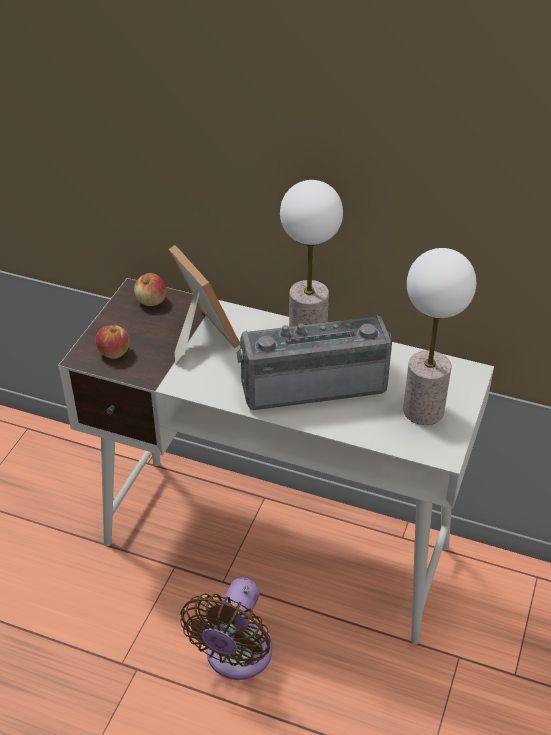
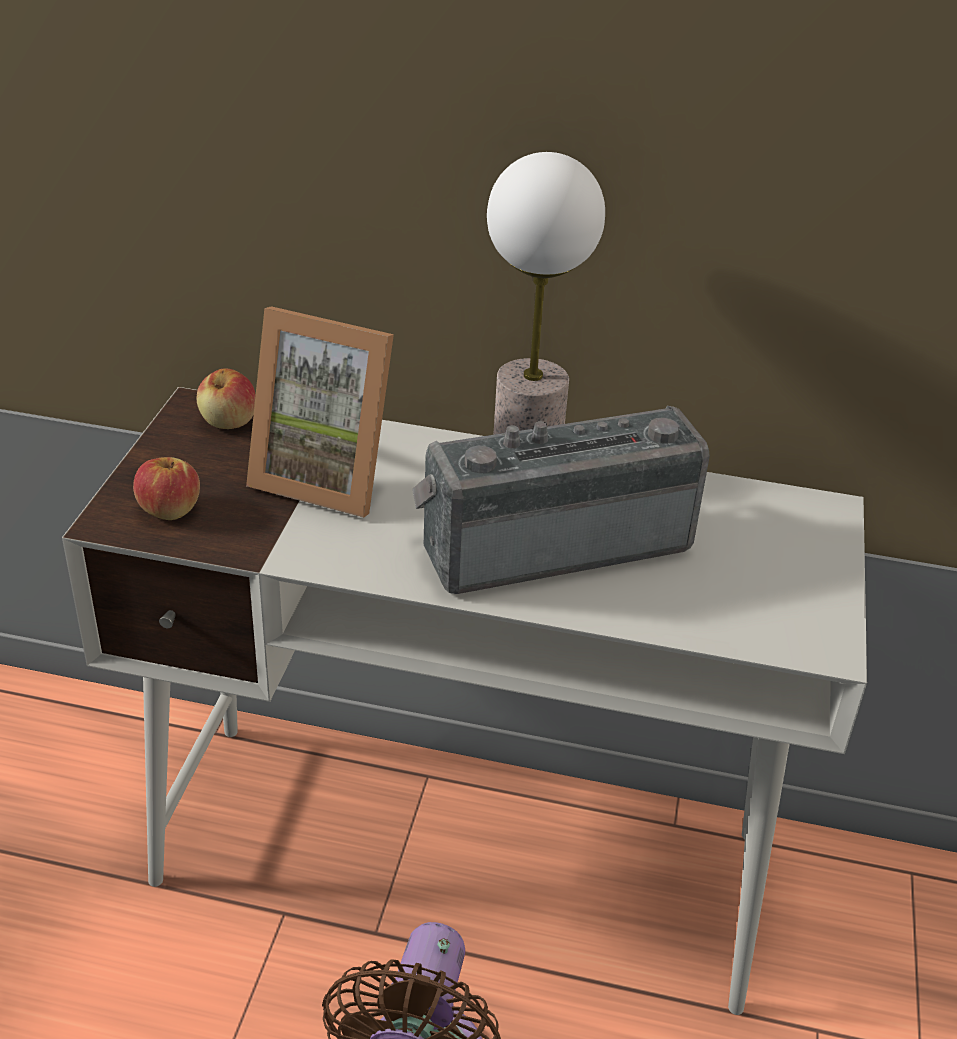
camera: 10 degrees left, 5 degrees down
(199, 337) = (327, 475): picture frame -> picture frame turned 150 degrees clockwise
(424, 410) = (767, 576): table lamp -> none

